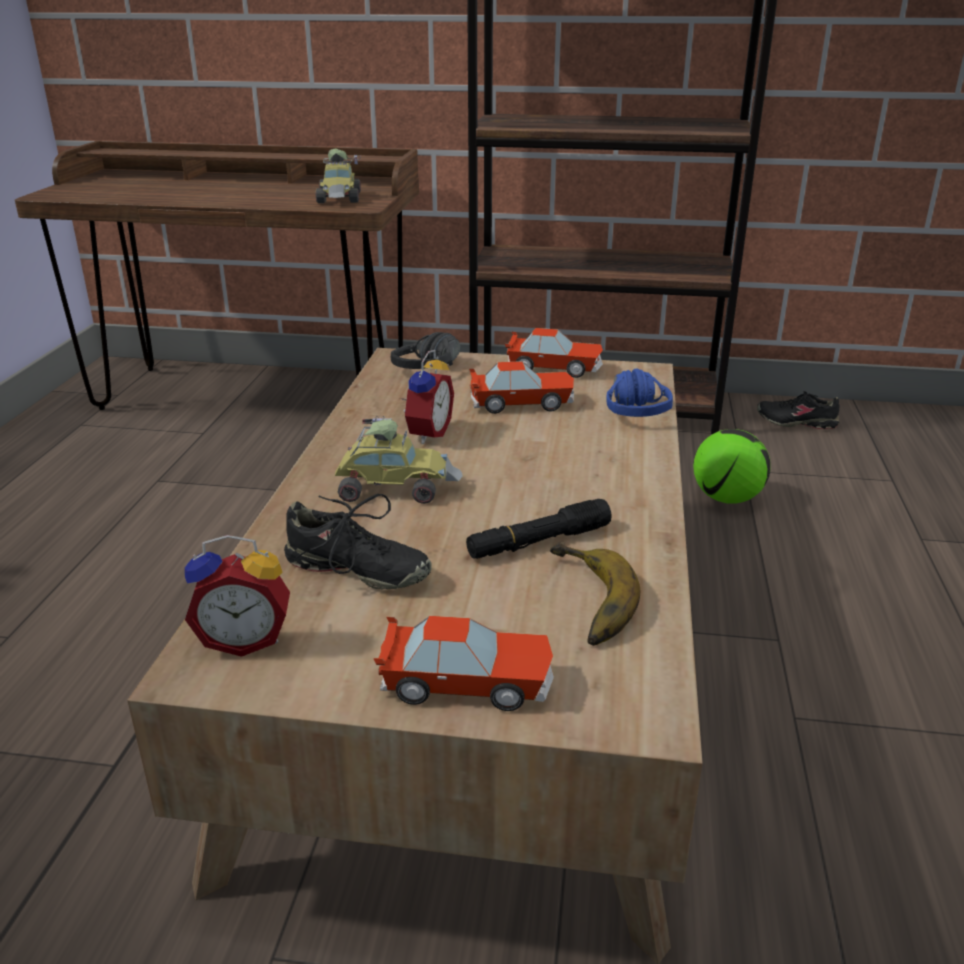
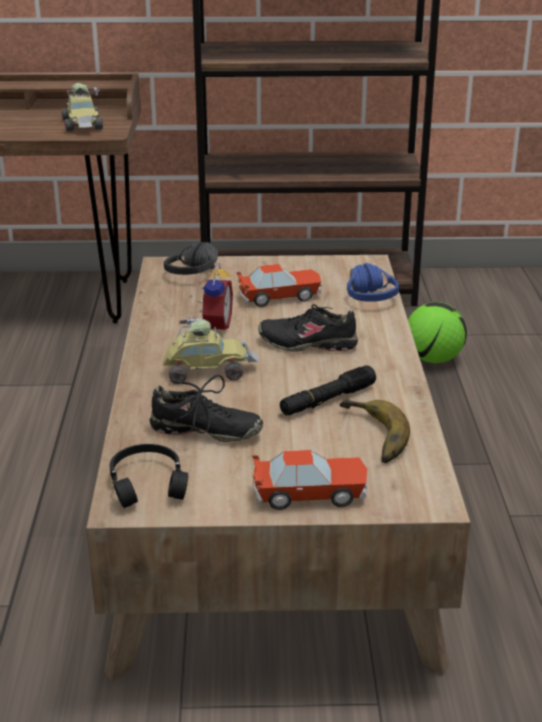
camera: 10 degrees left, 0 degrees up
(245, 639) = (148, 483): alarm clock -> black headphones
(554, 368) = (296, 265): toy car -> none
(796, 422) = (479, 290): black shoe -> black shoe (308, 343)

